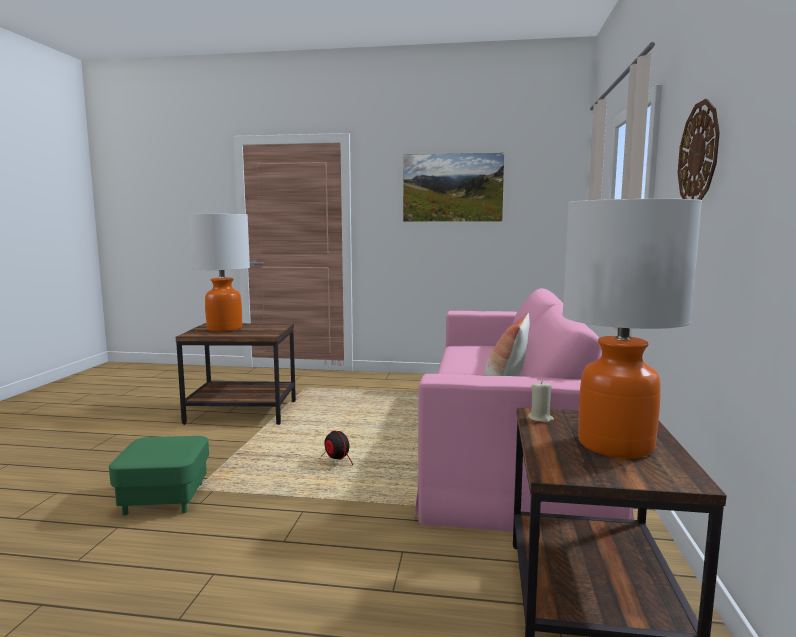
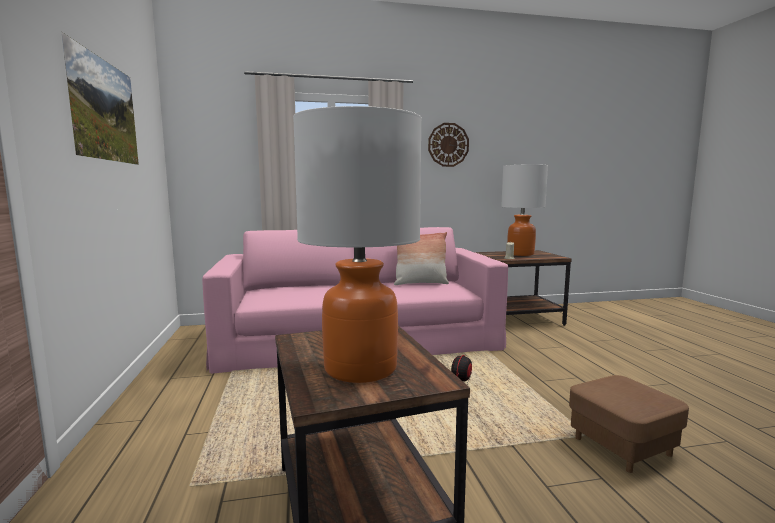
camera: 110 degrees left, 0 degrees up
(164, 499) = (622, 446): green ottoman -> brown ottoman

